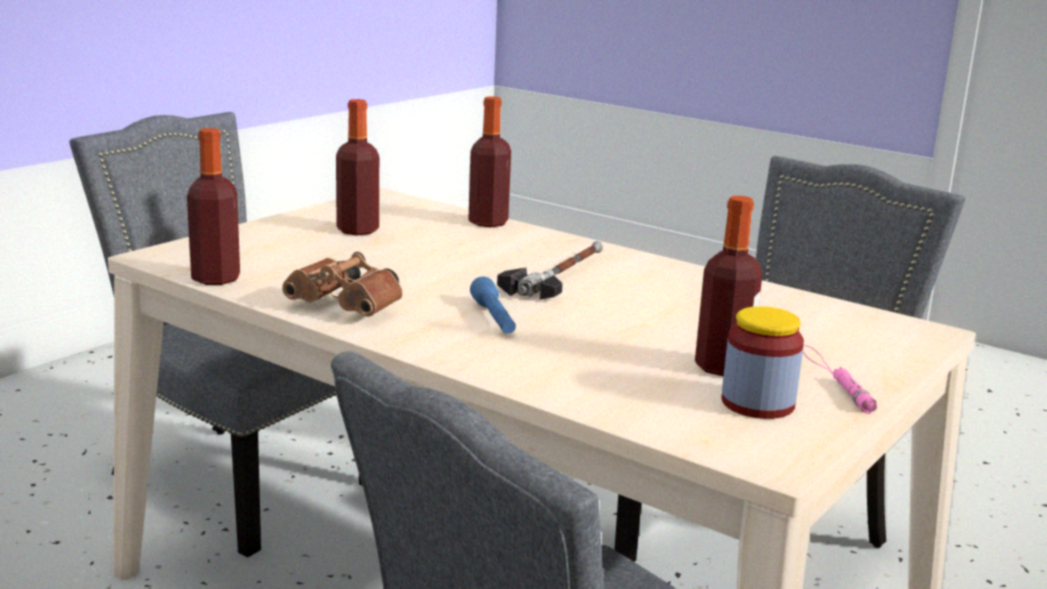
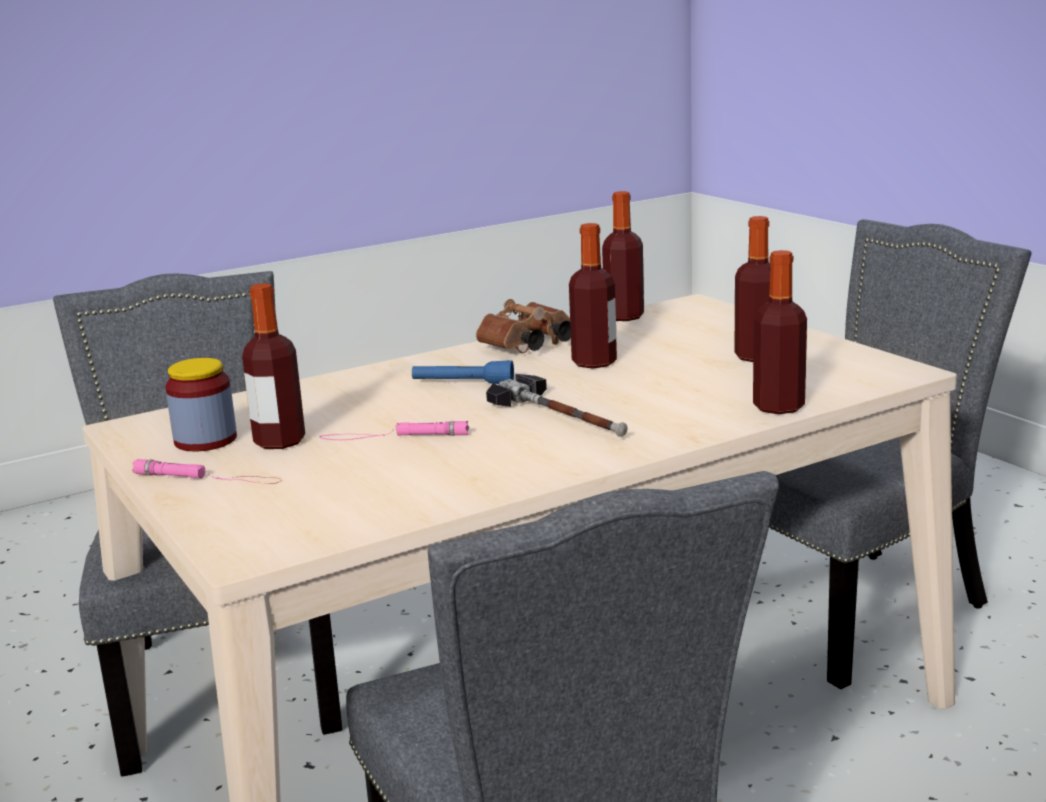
camera: 115 degrees right, 0 degrees up
(398, 277) = (594, 362): none -> bottle
(660, 325) = (393, 436): none -> pink flashlight

